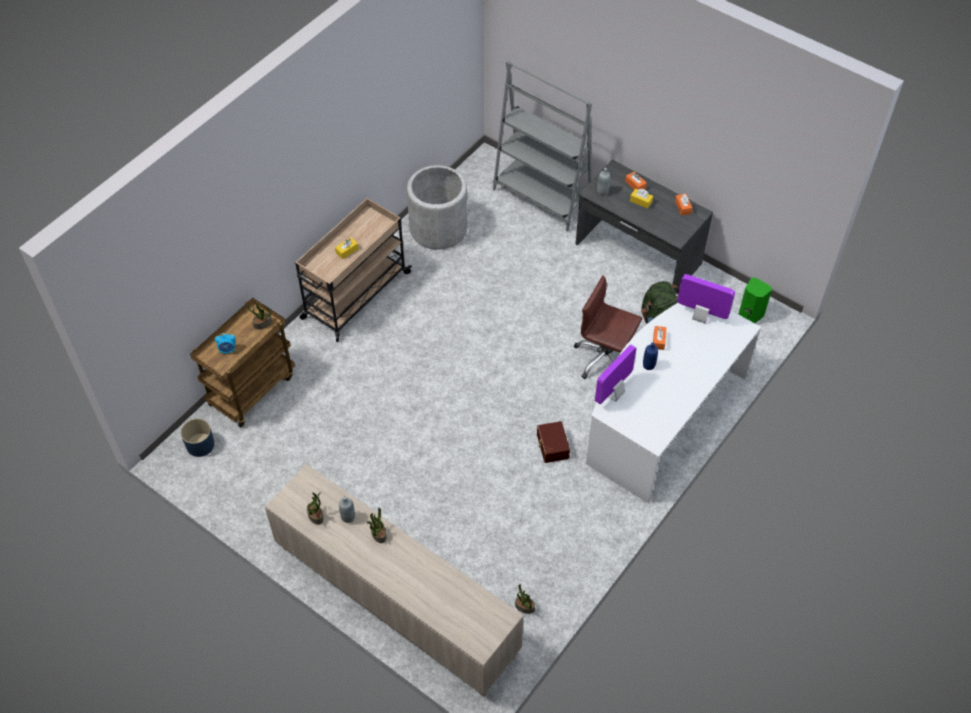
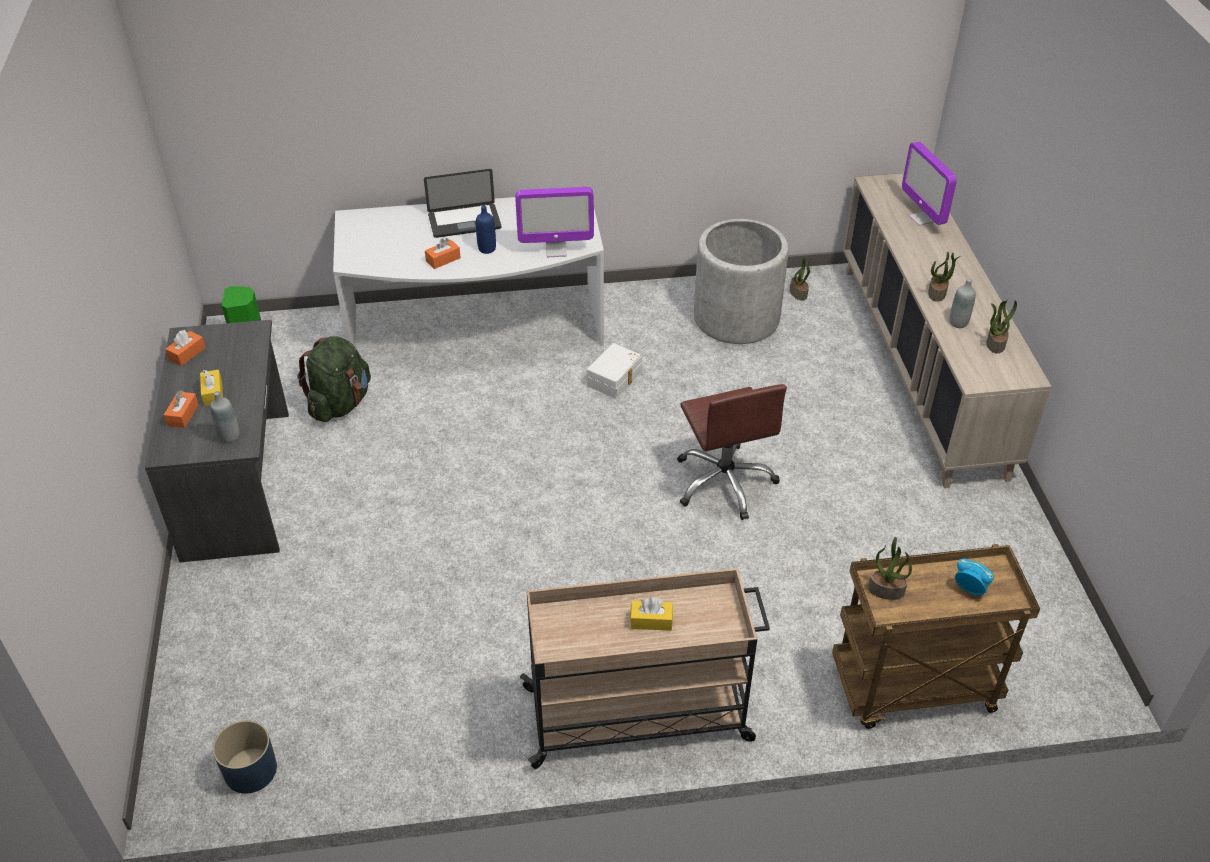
camera: 135 degrees left, 10 degrees down
(200, 445) = (1044, 665): blue planter -> blue planter (251, 770)
(438, 228) = (402, 725): grey planter -> grey planter (736, 318)
(542, 196) = (209, 652): grey bookcase -> none
(551, 446) = (615, 379): brown storage box -> white storage box
(605, 358) = (447, 411): brown office chair -> brown office chair (725, 482)
(687, 374) = (464, 222): none -> laptop
(700, 317) = (370, 251): monitor -> monitor (922, 218)

